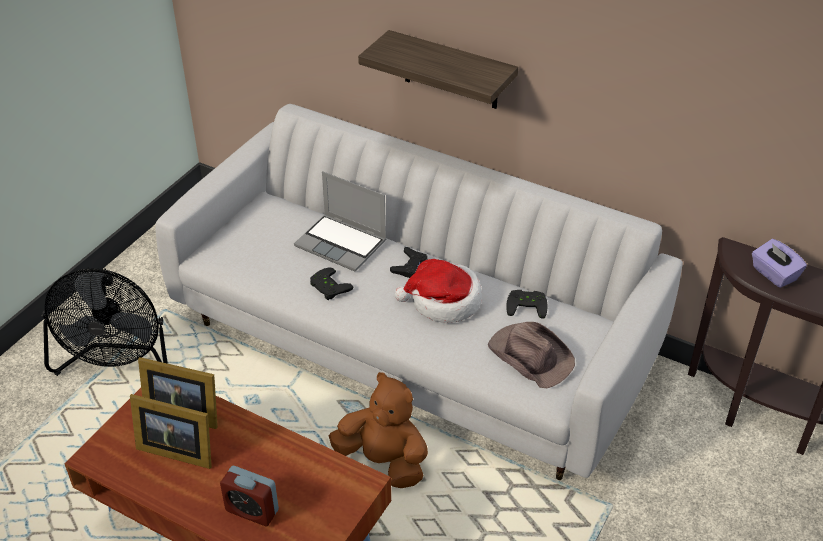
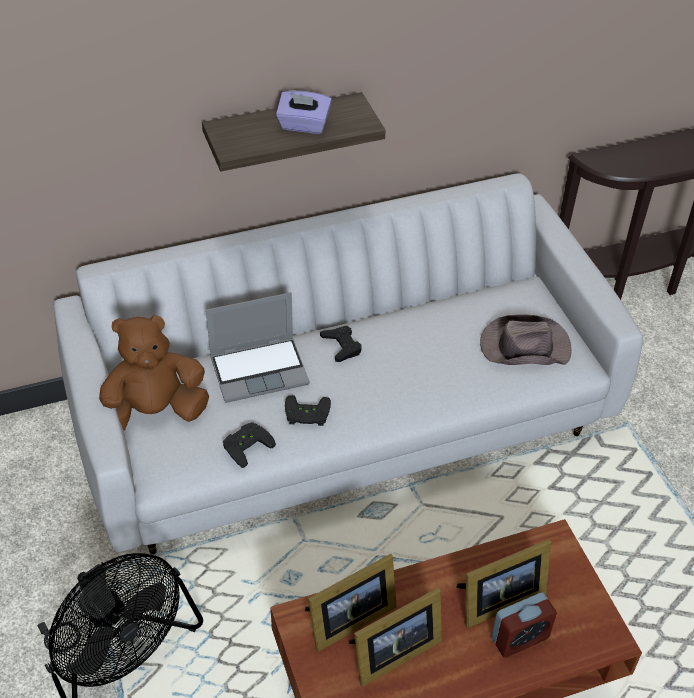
camera: 50 degrees left, 5 degrees up
(273, 479) = (497, 601): none -> picture frame
(383, 461) = (456, 530): brown plush toy -> brown plush toy (154, 412)
(443, 301) = (408, 354): hat -> none
(527, 305) = (466, 310): black game controller -> black game controller (246, 444)
(773, 274) = (636, 160): purple tissue box -> purple tissue box (303, 125)

